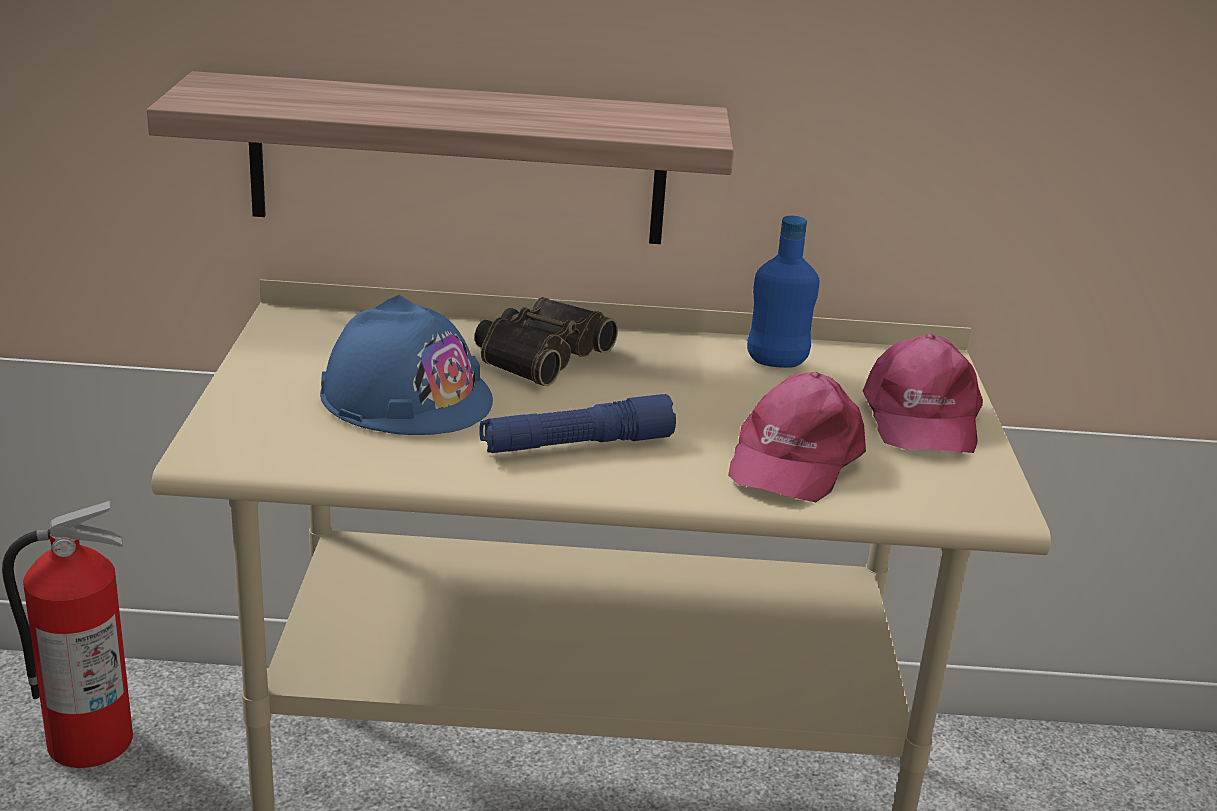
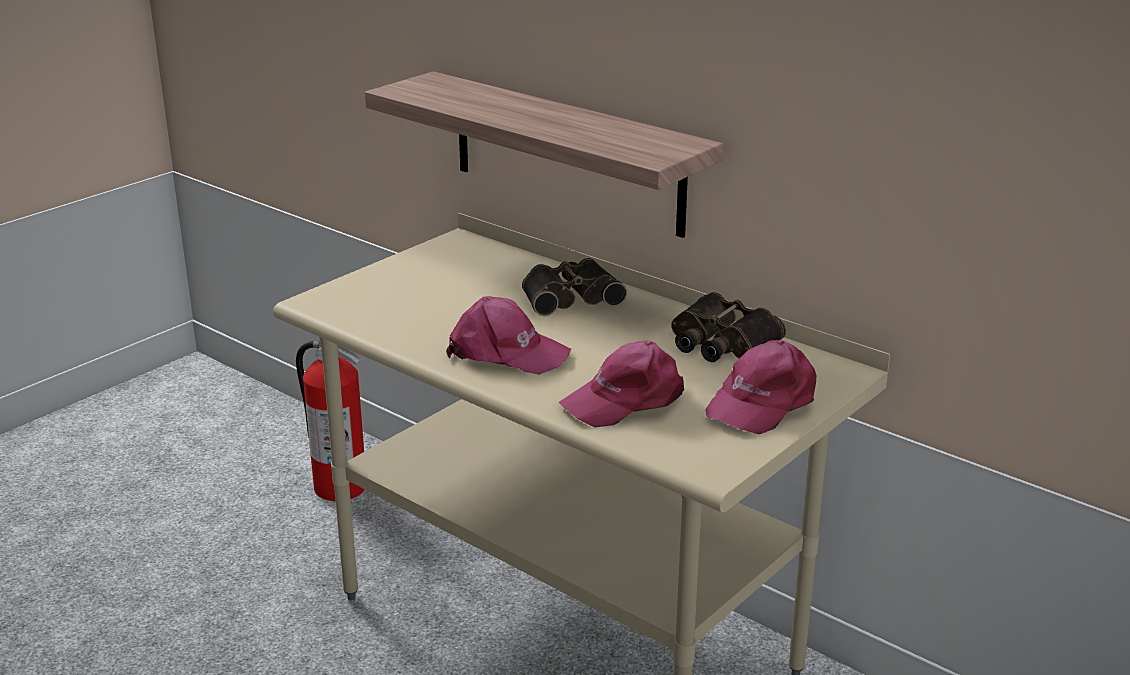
camera: 40 degrees right, 0 degrees up
(406, 396) = (454, 300): blue hard hat -> none
(576, 445) = (506, 353): blue flashlight -> pink cap
(776, 362) = (720, 342): blue bottle -> binoculars

